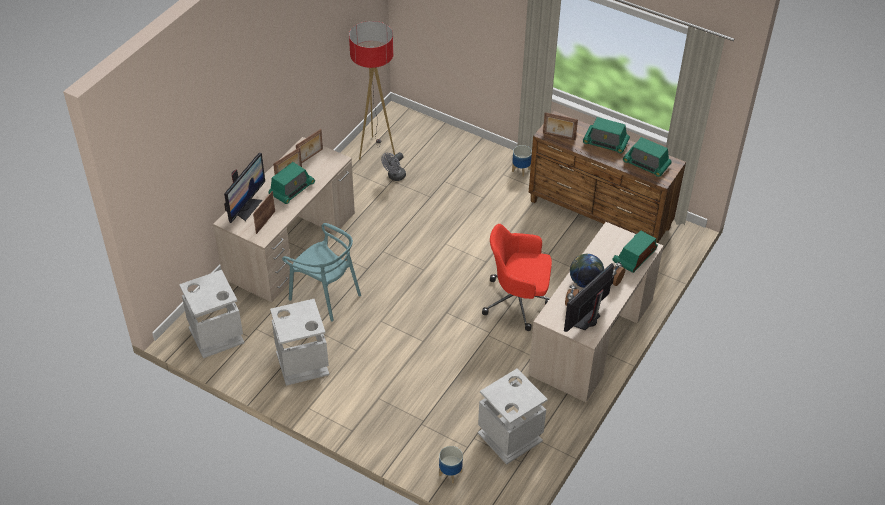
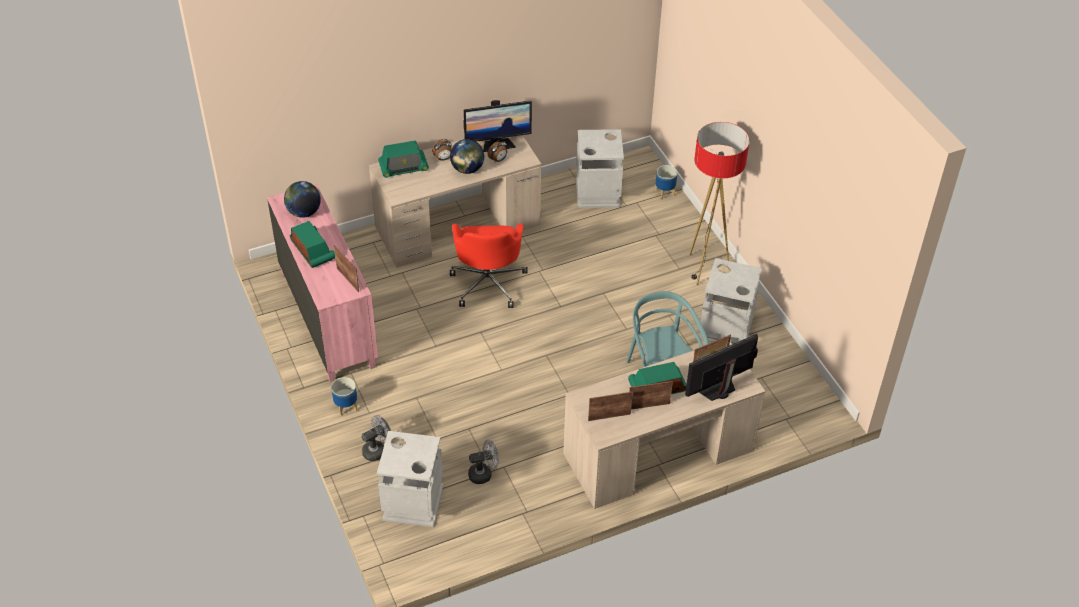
camera: 145 degrees left, 0 degrees up
(215, 335) = (792, 394): grey trash can -> grey trash can (413, 503)
(375, 150) = (474, 522): floor lamp -> floor lamp (705, 269)
(474, 157) = (377, 450): none -> grey fan
(518, 301) = (488, 283): red office chair -> red office chair turned 45 degrees clockwise
(599, 215) = (328, 318): brown dresser -> pink dresser
(646, 164) = (304, 212): radio -> globe

